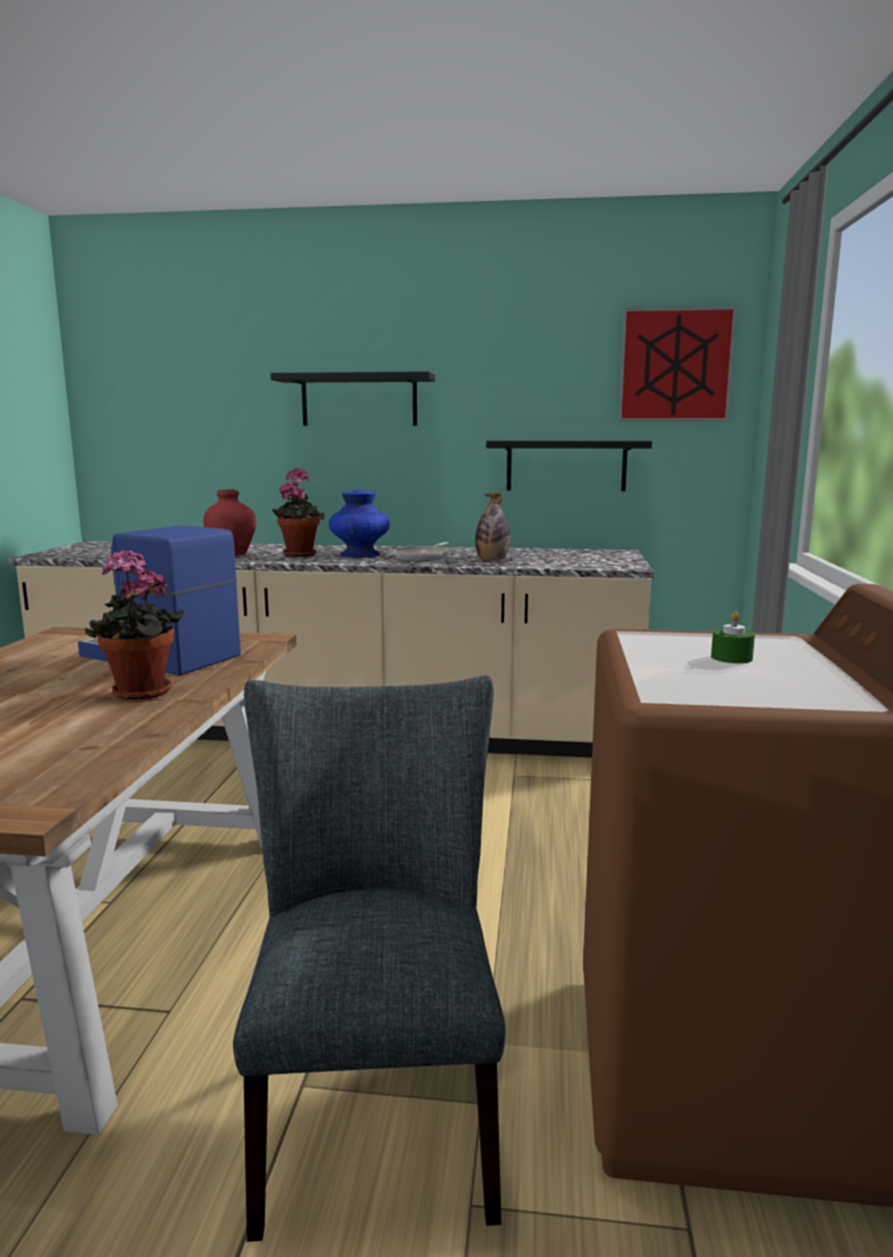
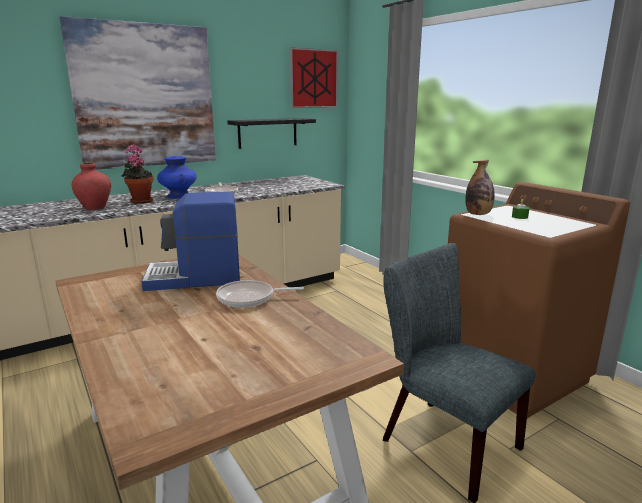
camera: 40 degrees left, 5 degrees up
(140, 694) = (249, 298): potted plant -> frying pan
(359, 400) = (145, 96): black shelf -> picture
(492, 561) = (261, 190): bottle -> bottle (478, 214)

